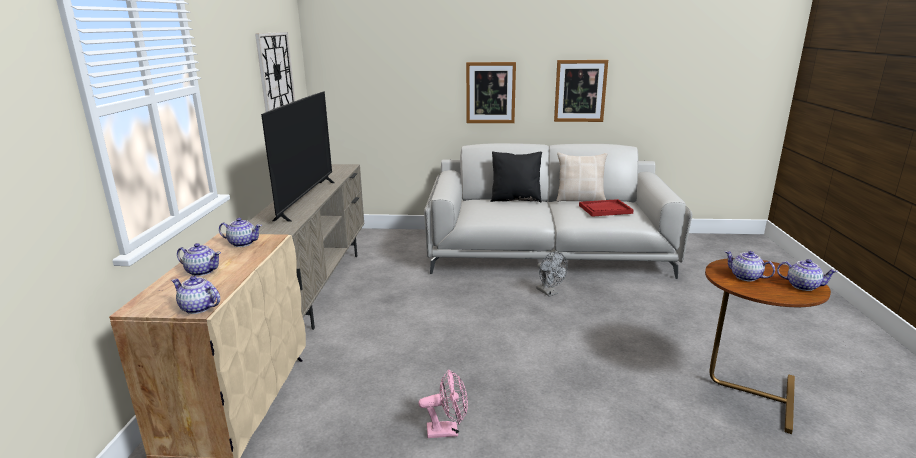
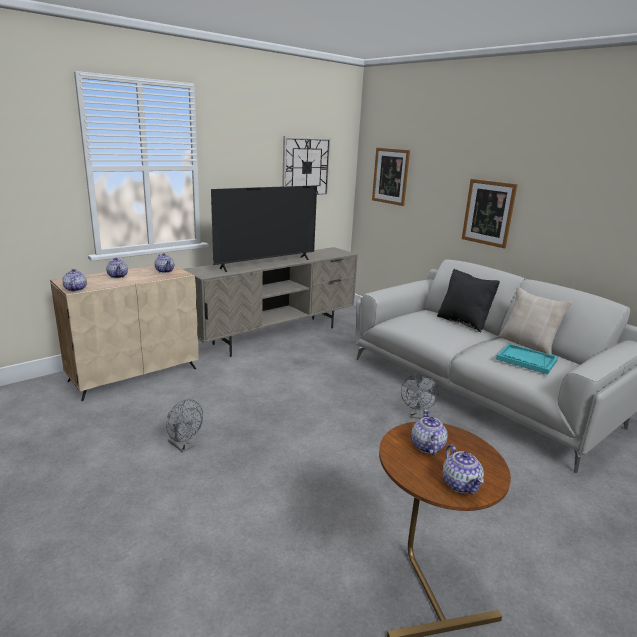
camera: 45 degrees right, 0 degrees up
(447, 431) = (184, 446): pink fan -> grey fan
(580, 91) = (581, 226): picture -> picture (390, 176)
(605, 209) = (526, 360): red tray -> turquoise tray

